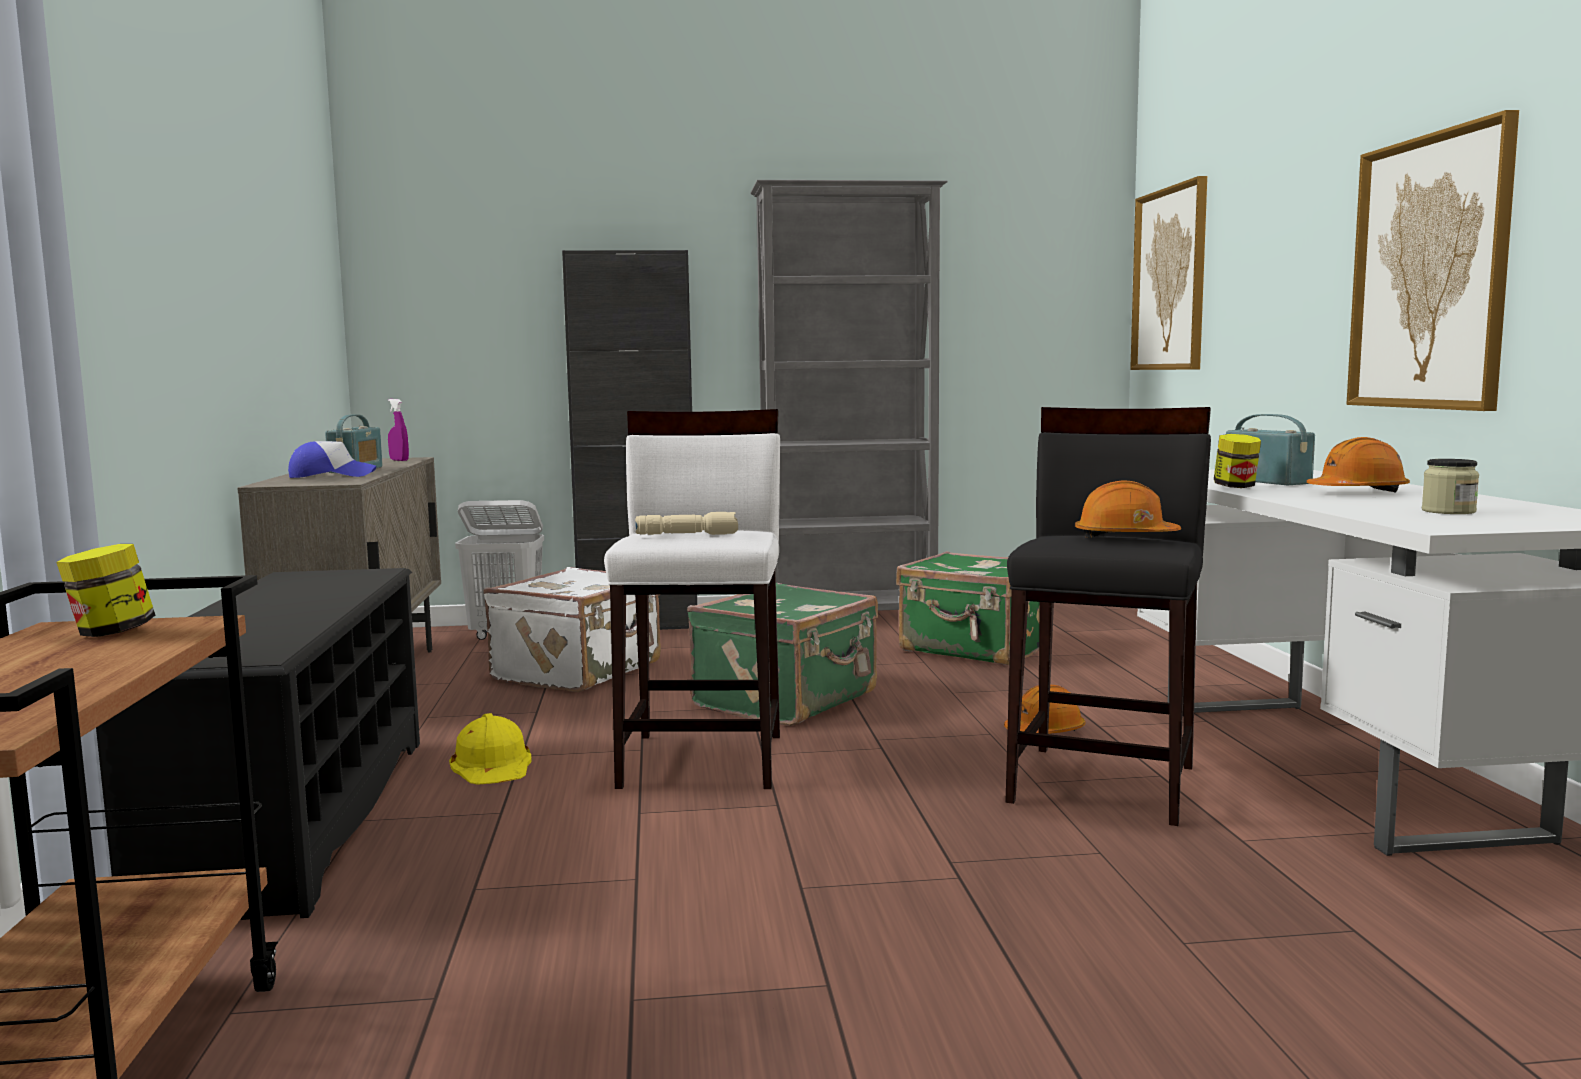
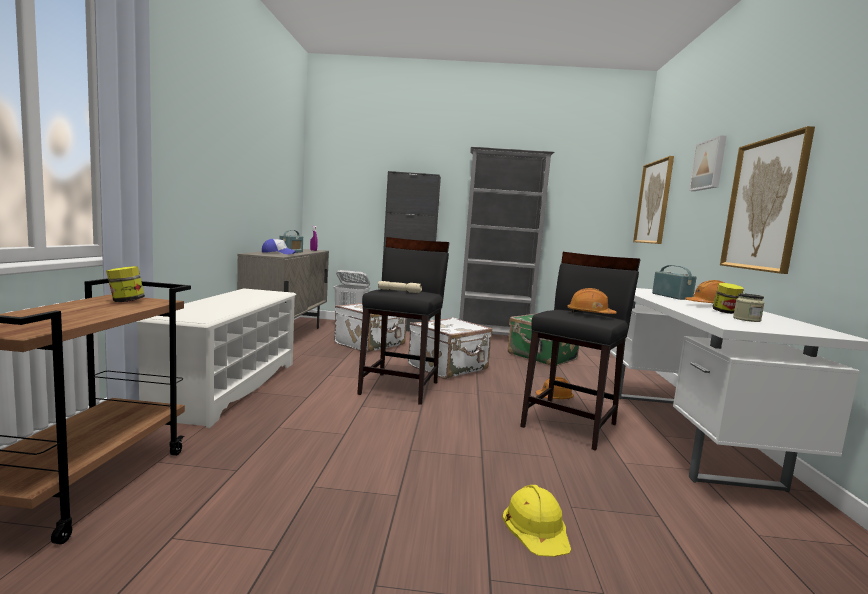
camera: 10 degrees right, 0 degrees up
(296, 818) = (229, 387): black shoe rack -> white shoe rack
(493, 764) = (315, 377): yellow hard hat -> yellow hard hat (537, 527)
(705, 760) = (400, 388): white stool -> black stool
(789, 700) = (449, 368): green suitcase -> white suitcase
(1235, 487) = (653, 297): jar -> jar (725, 312)
(1295, 193) = (709, 165): none -> picture

